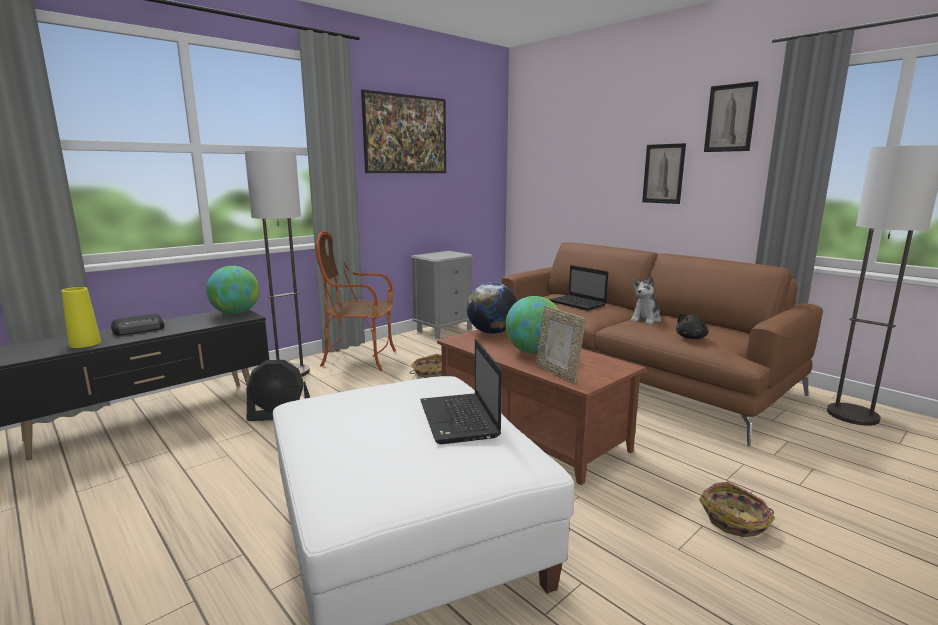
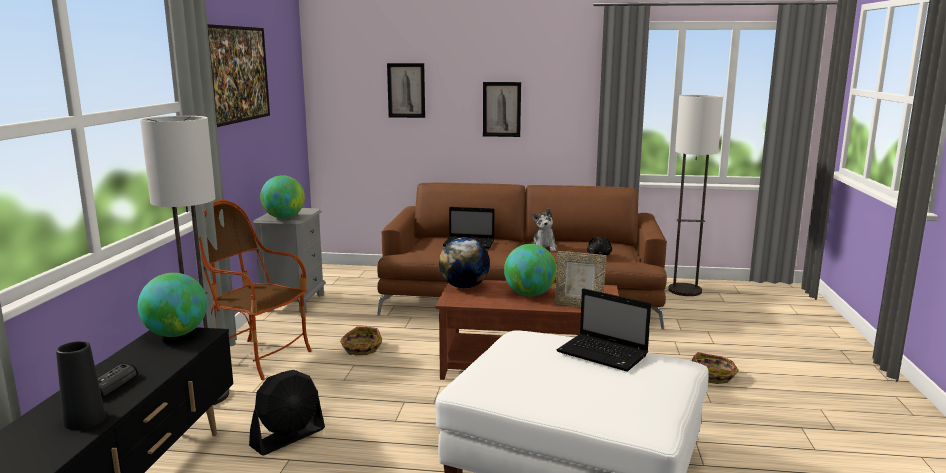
camera: 40 degrees left, 0 degrees up
(85, 343) = (84, 420): yellow vase -> black vase
(360, 359) = (260, 358): armchair -> armchair turned 60 degrees clockwise
(433, 256) = (284, 217): none -> globe
(730, 118) = (559, 62): picture -> picture (406, 90)

